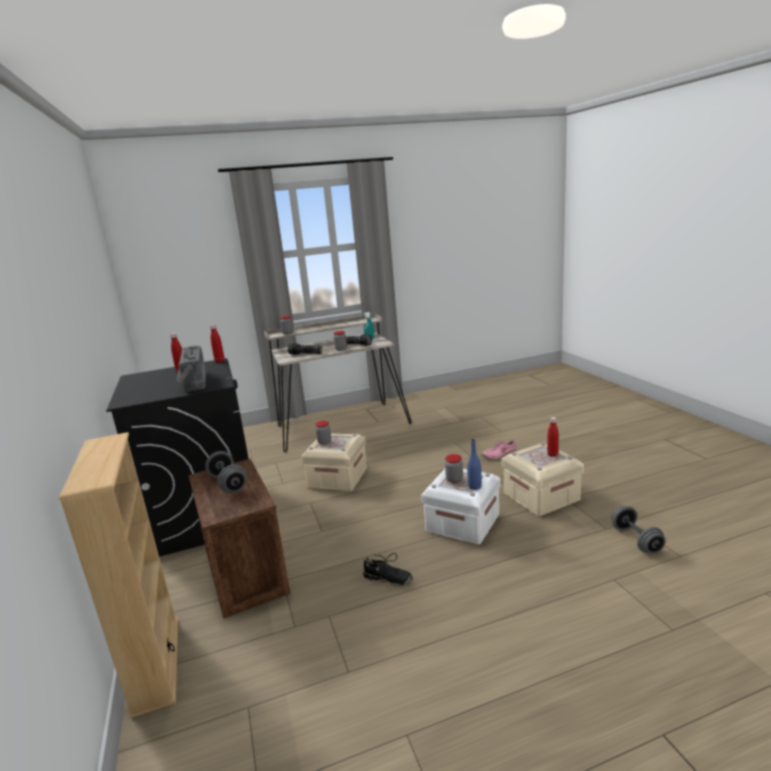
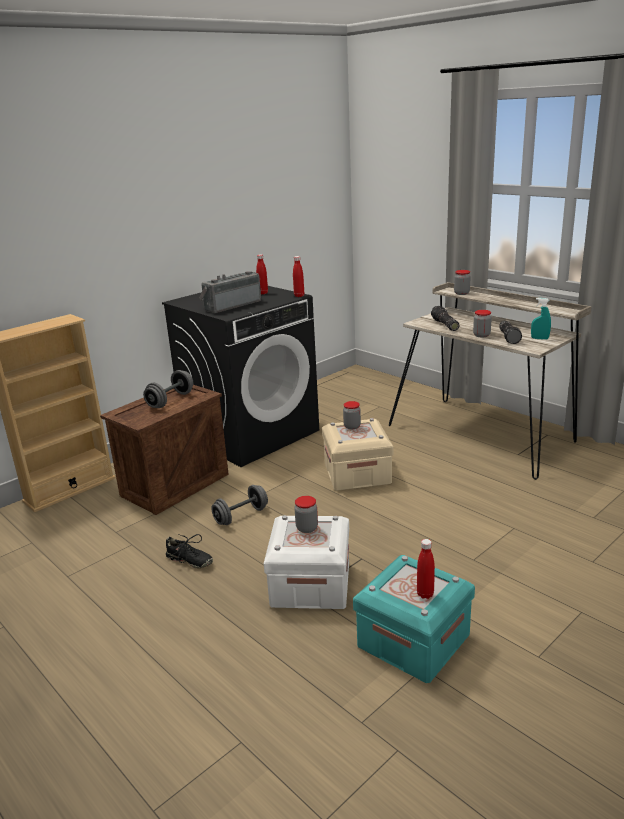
camera: 65 degrees right, 5 degrees up
(387, 579) = (189, 561): black shoe -> black shoe turned 60 degrees counterclockwise
(474, 487) = (297, 546): blue bottle -> none
(499, 455) = (507, 577): pink shoe -> none
(541, 496) = (413, 641): beige storage box -> turquoise storage box
(636, 540) = (345, 761): grey dumbbell -> grey dumbbell (241, 516)

